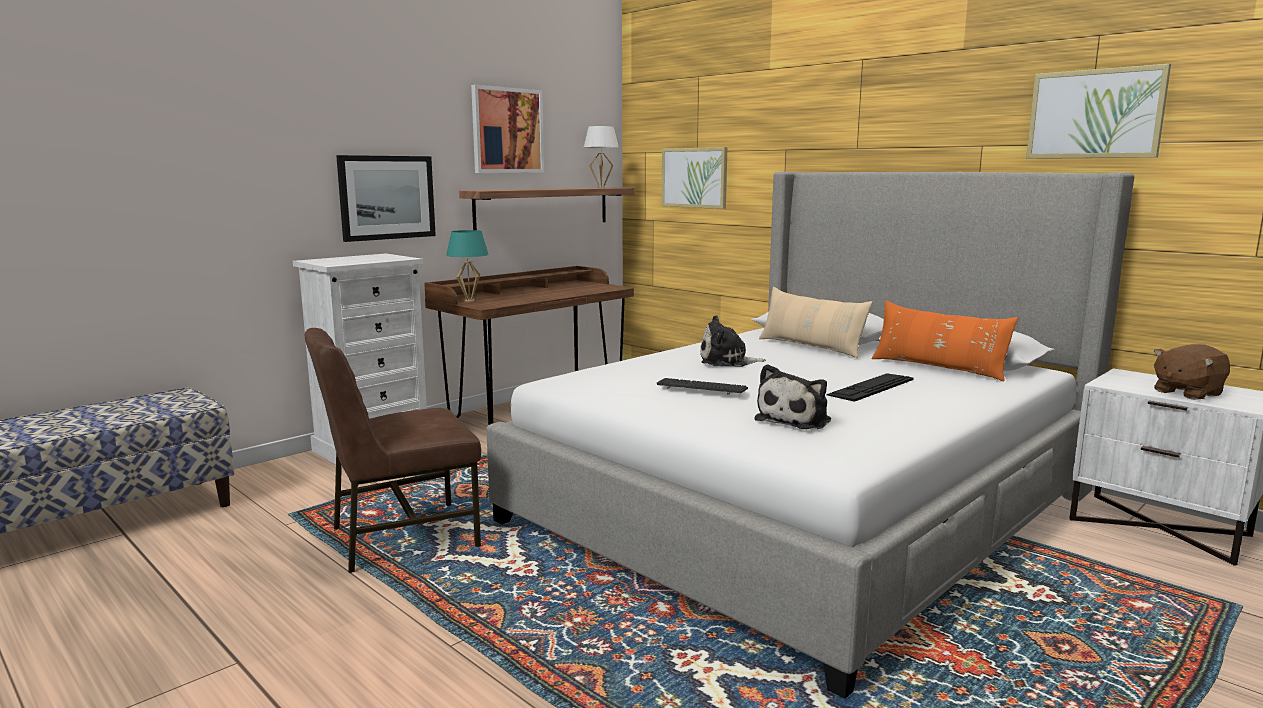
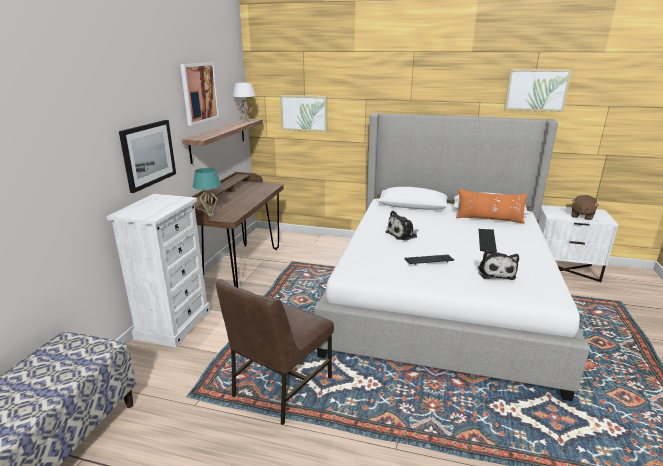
camera: 30 degrees left, 10 degrees up
(810, 347) = (419, 214): beige pillow -> none

